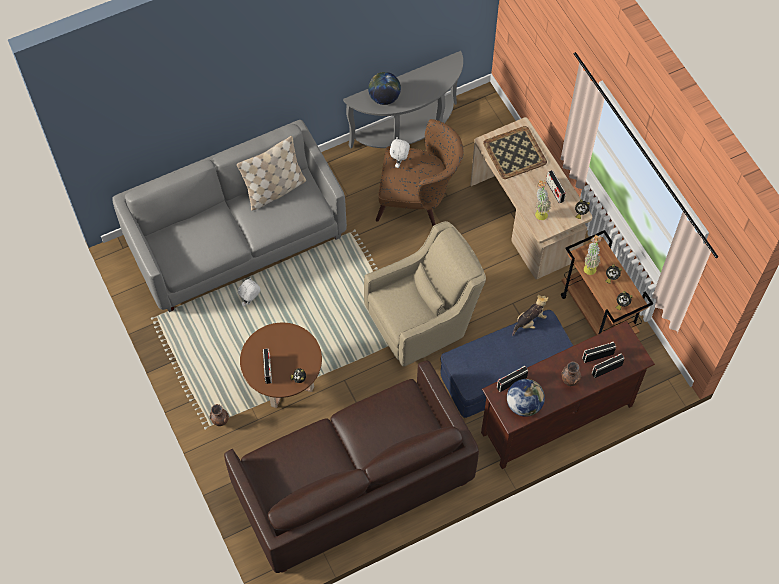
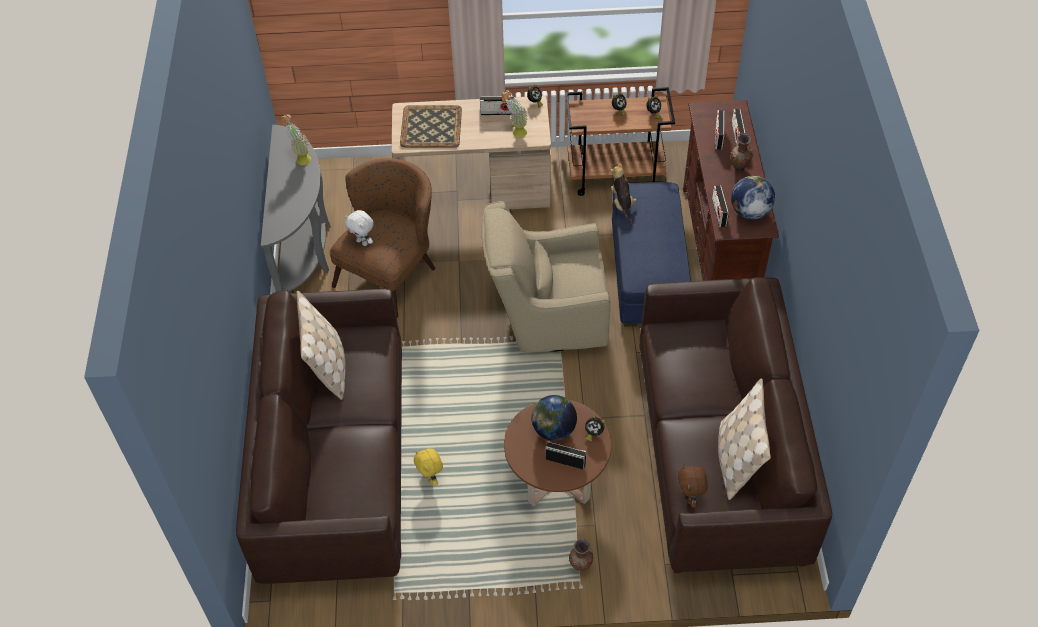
camera: 65 degrees left, 10 degrees down
(237, 238) = (335, 464): grey sofa -> brown sofa
(251, 301) = (430, 478): white plush toy -> yellow plush toy
(264, 458) = (690, 498): none -> brown plush toy
(309, 479) = (737, 460): none -> beige pillow
(384, 98) = (286, 208): globe -> globe (553, 430)
(423, 320) = (546, 319): beige armchair -> beige armchair turned 90 degrees counterclockwise
(590, 266) = (597, 121): potted plant -> potted plant (300, 158)

